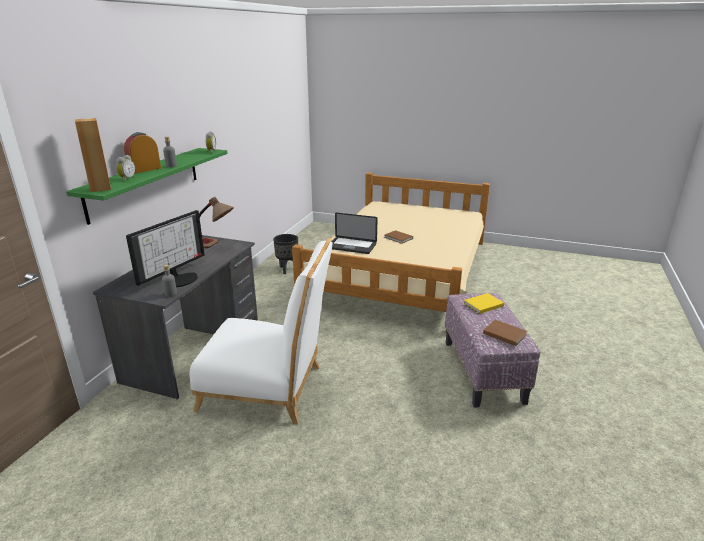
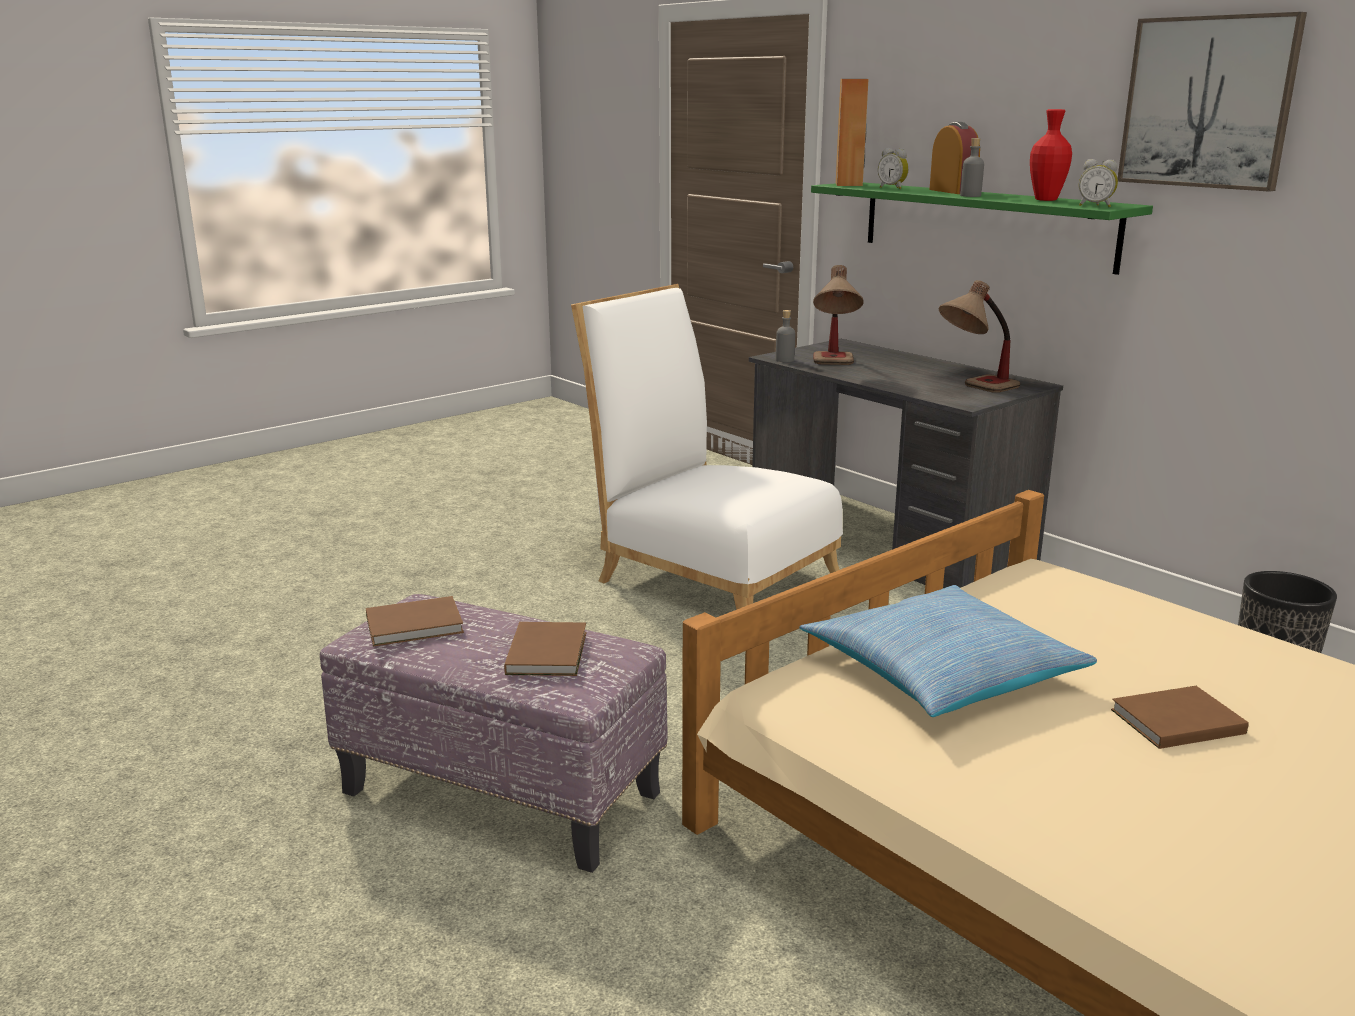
camera: 120 degrees right, 5 degrees down
(180, 279) = (834, 366): monitor -> table lamp
(186, 157) = (1046, 200): none -> red vase
(202, 103) = (1208, 102): none -> picture
(269, 389) = (707, 575): white chair -> white chair turned 90 degrees clockwise
(351, 246) = (1117, 623): laptop -> none
(407, 260) = (942, 670): none -> pillow
(482, 304) = (549, 652): yellow book -> brown book

